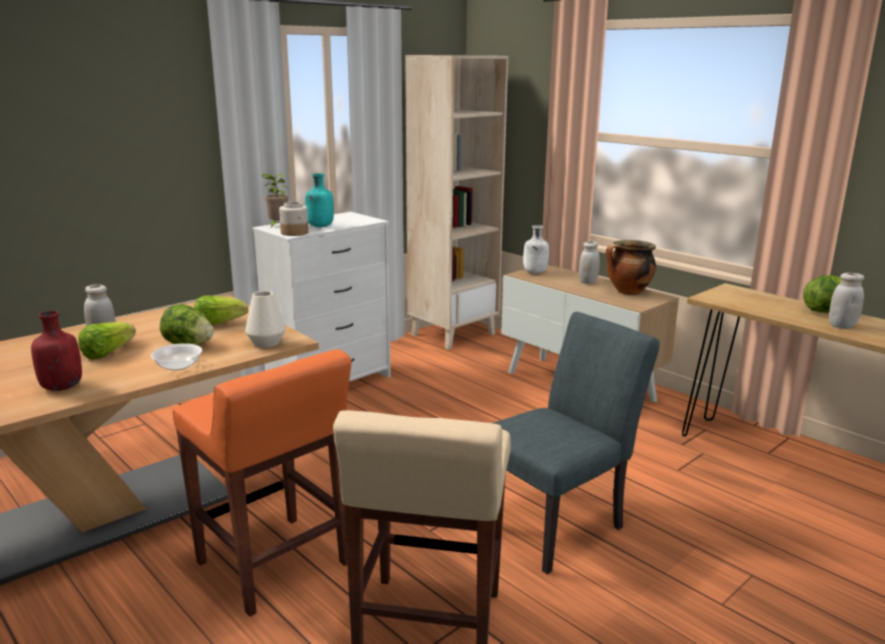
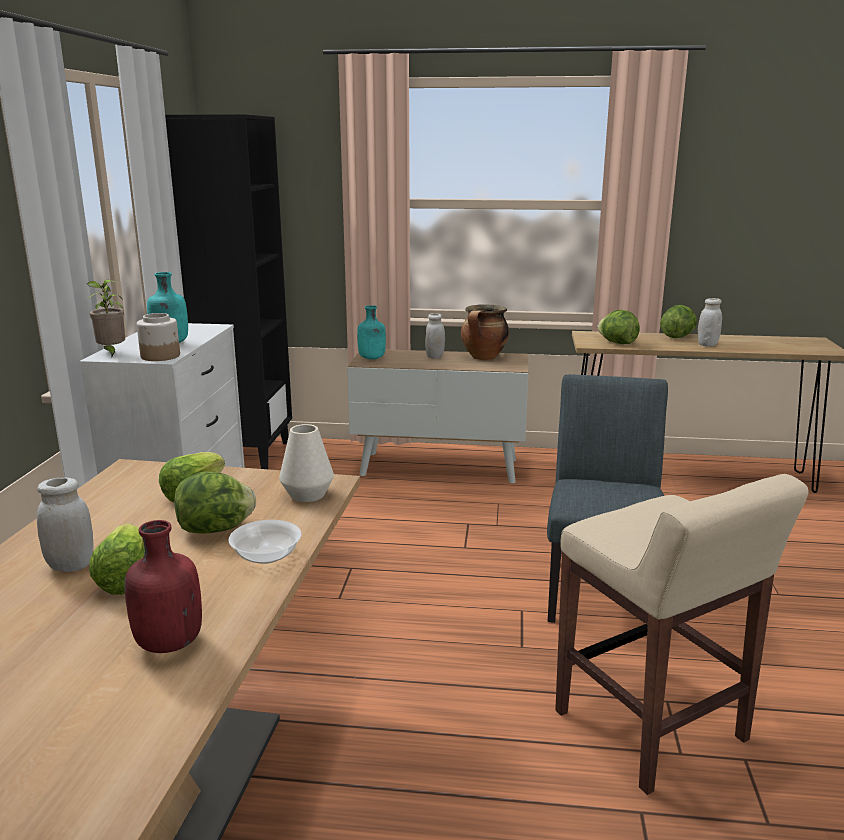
camera: 40 degrees left, 0 degrees up
(274, 565) = (441, 760): orange stool -> none
(453, 334) = (246, 454): beige bookcase -> black bookcase
(535, 272) = (372, 358): white bottle -> turquoise bottle
(740, 302) = (617, 343): none -> lettuce

